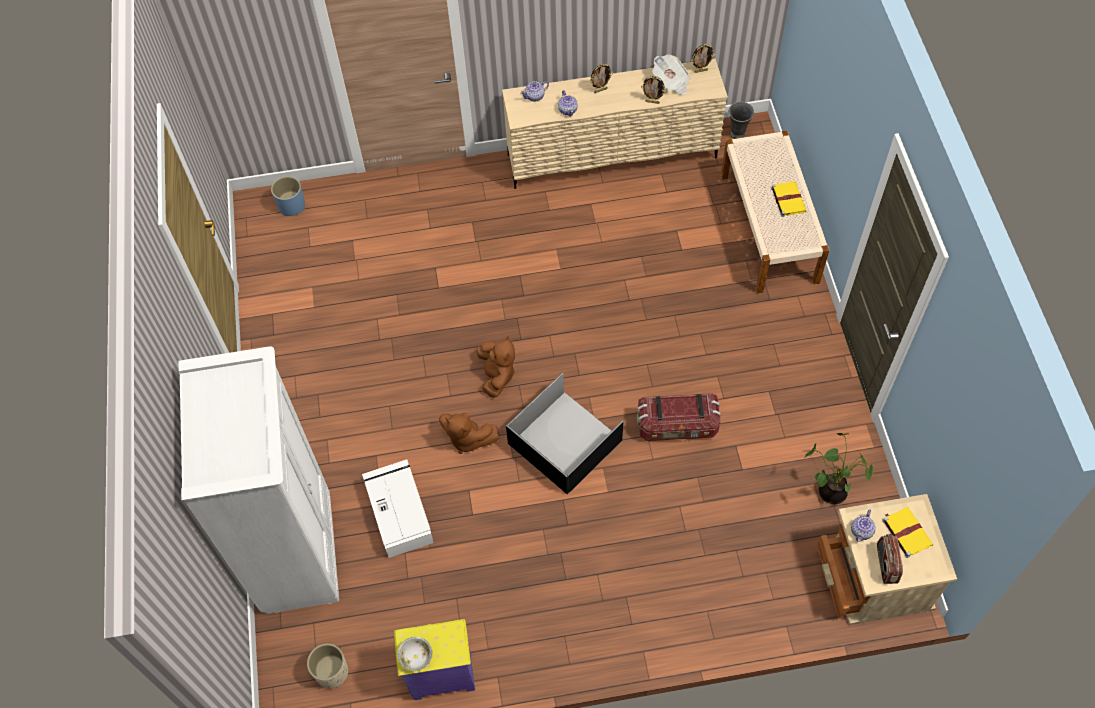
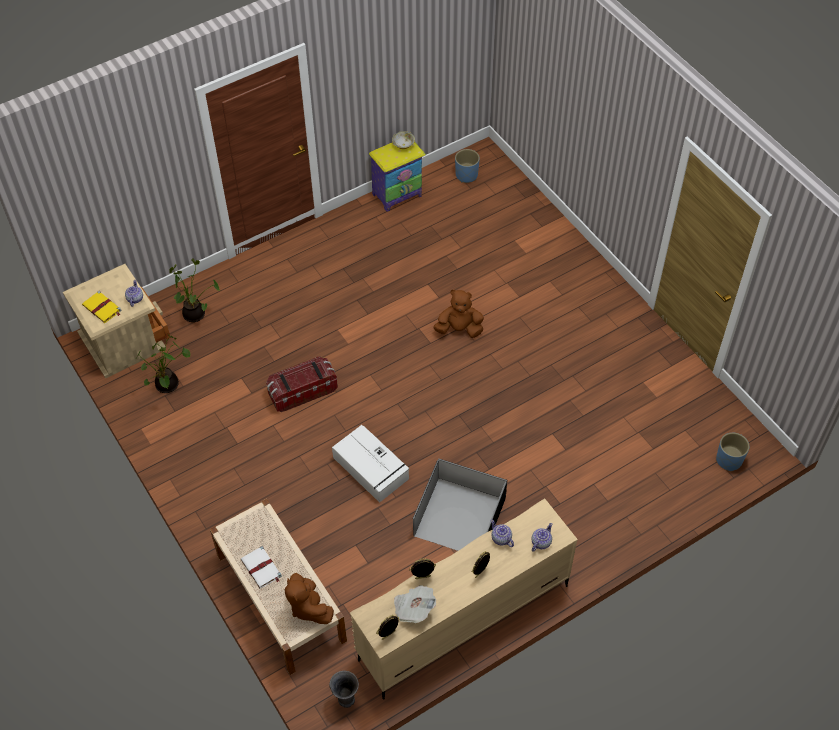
camera: 155 degrees right, 5 degrees down
(297, 551) = (533, 225): white wardrobe -> none
(332, 673) = (466, 175): beige planter -> blue planter
(399, 512) = (480, 268): white storage box -> white storage box (371, 469)
(497, 376) = (462, 380): brown plush toy -> brown plush toy (308, 607)
(566, 442) = (383, 351): black storage box -> black storage box (458, 516)
(774, 581) = (196, 314): none -> potted plant
(788, 199) = (261, 568): yellow book -> white book
(886, 564) = (114, 284): radio -> none

